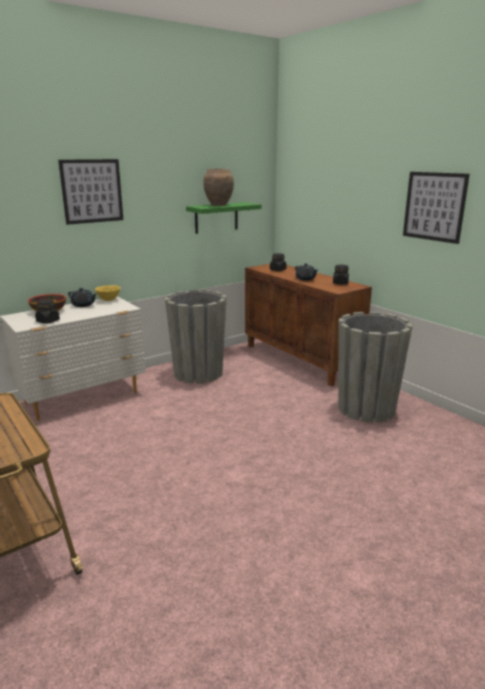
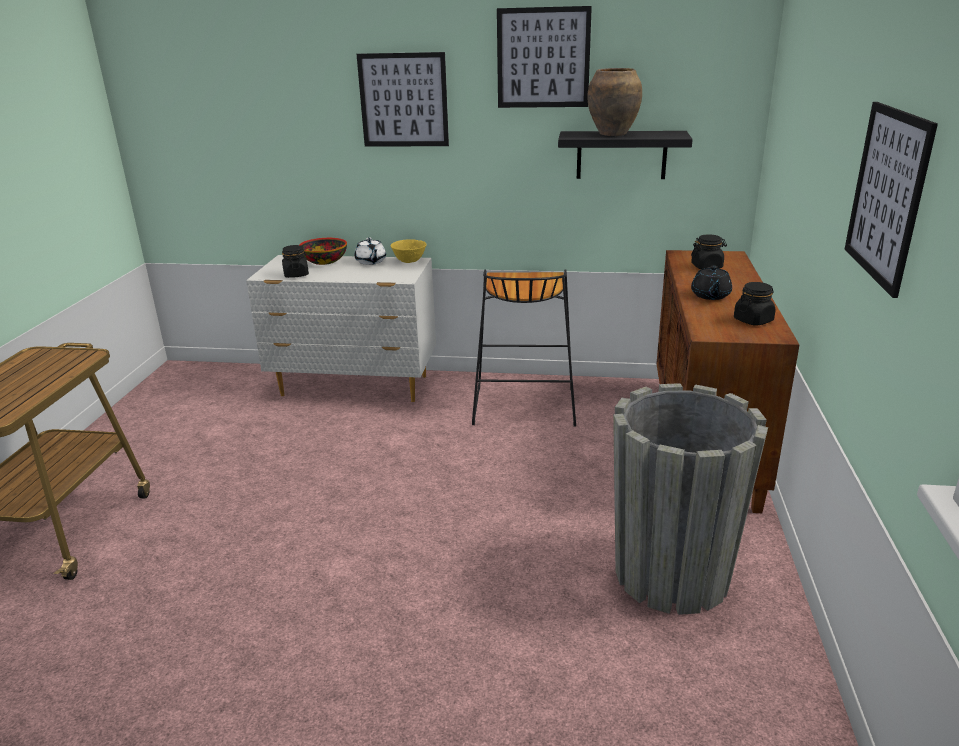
camera: 45 degrees right, 5 degrees up
(83, 305) = (371, 262): black teapot -> white teapot
(174, 163) = (543, 58): none -> picture
(198, 373) = (523, 404): grey planter -> black stool
(216, 217) = (621, 155): green shelf -> black shelf

